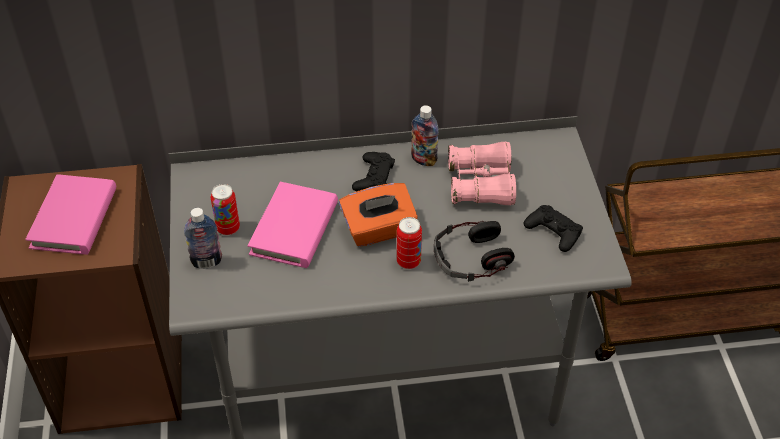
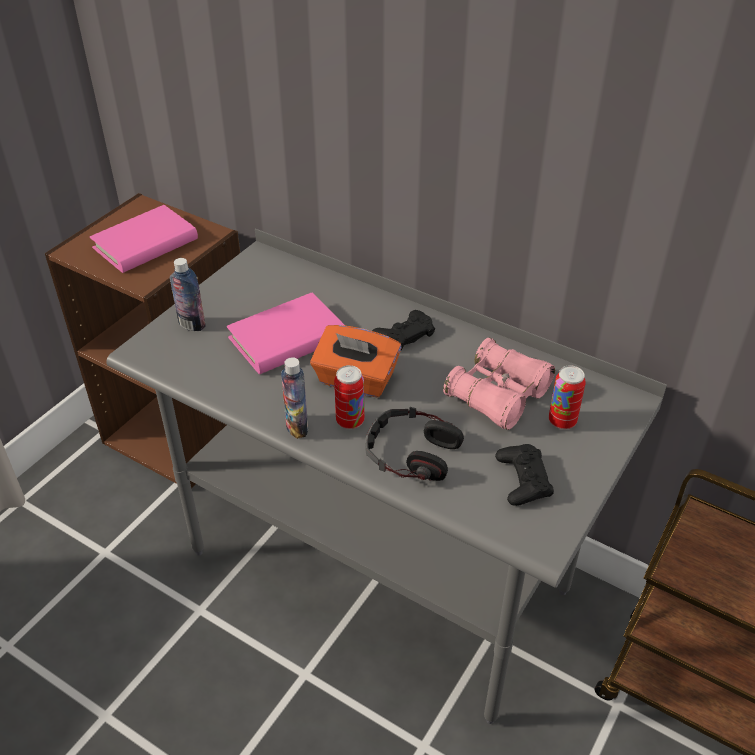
camera: 40 degrees right, 5 degrees down
(228, 228) = (238, 309): can -> can (562, 421)
(424, 160) = (467, 345): bottle -> bottle (297, 427)

